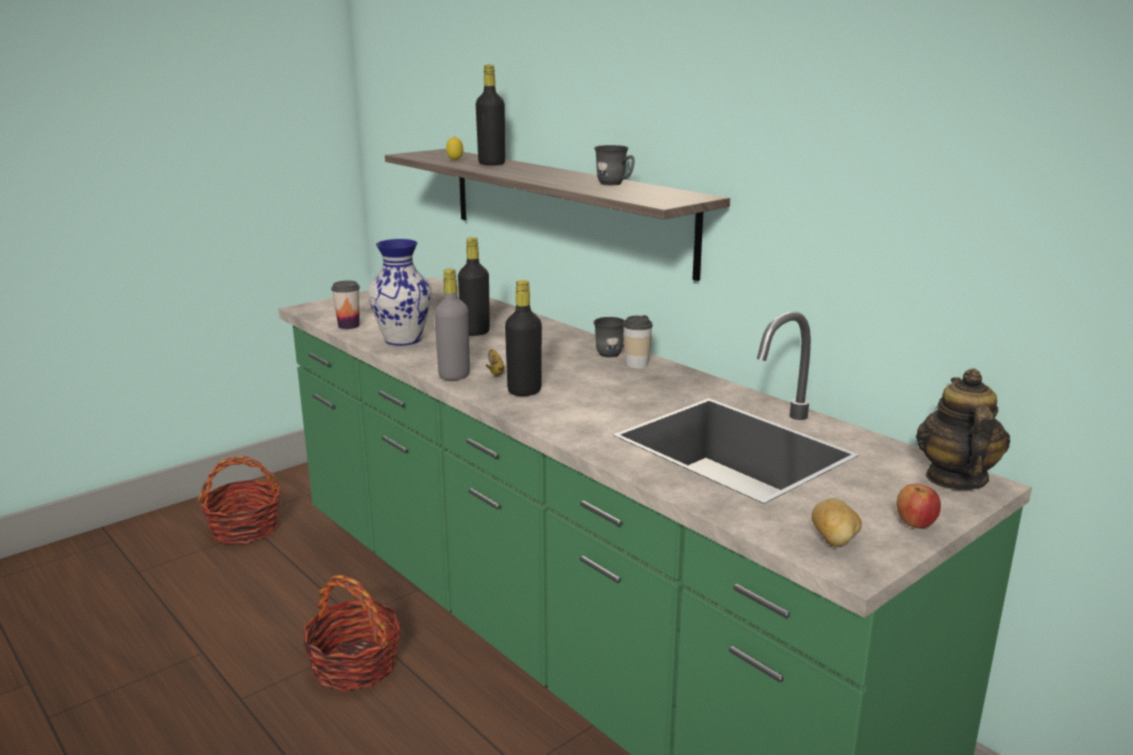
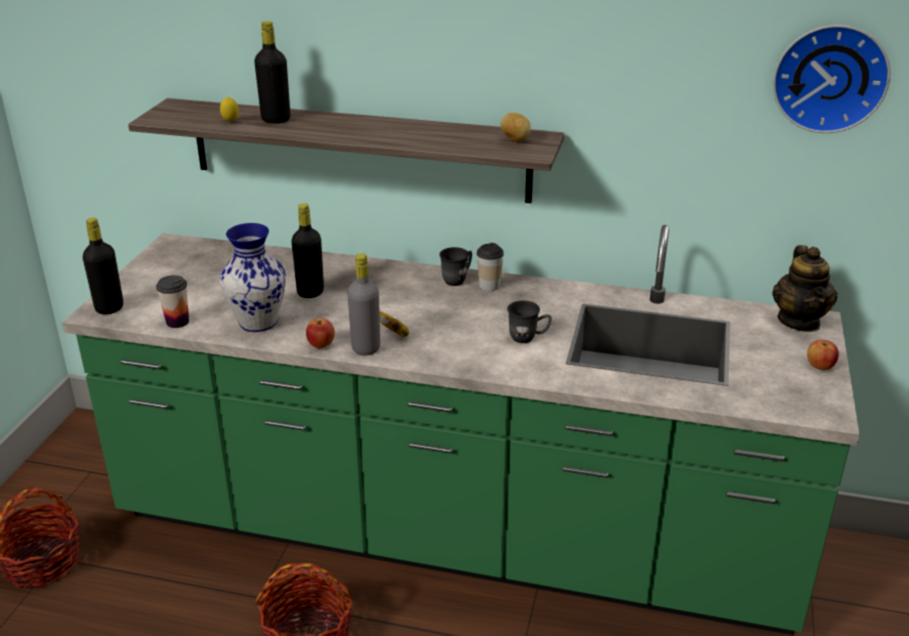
camera: 35 degrees left, 10 degrees up
(423, 364) = (321, 345): none -> apple
(524, 391) = (445, 344): black bottle -> black bottle (109, 308)
(615, 184) = (447, 131): grey mug -> grey mug (528, 338)
(834, 541) = (798, 399): potato -> potato (516, 140)
(955, 478) = (799, 321): teapot -> teapot turned 150 degrees counterclockwise
(1023, 134) = (829, 77): none -> wall clock

